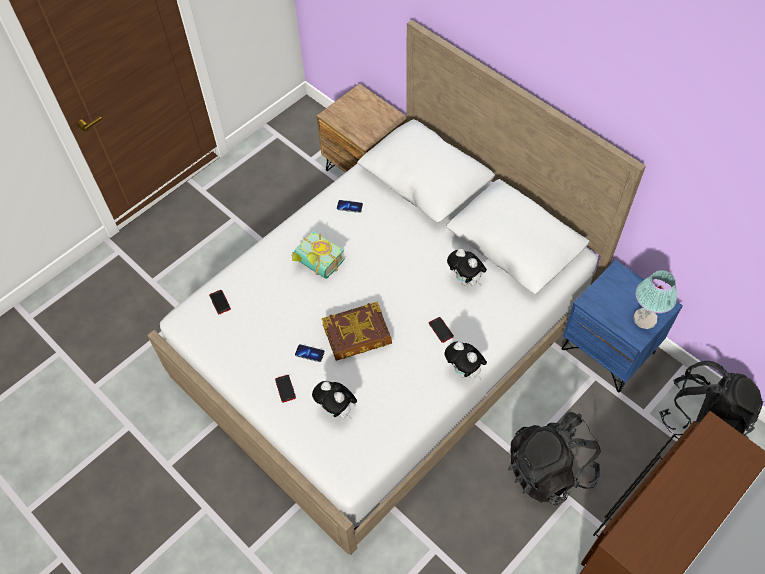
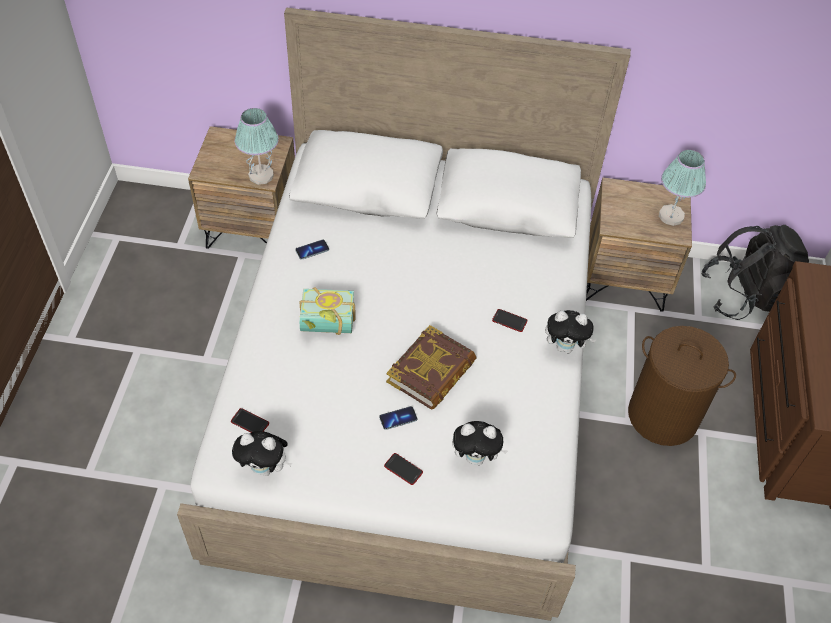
camera: 40 degrees left, 5 degrees down
(364, 136) = (261, 176): none -> table lamp
(465, 280) = (492, 261): plush toy -> plush toy (265, 468)
(549, 470) = (663, 416): black backpack -> brown laundry basket
(608, 350) = (624, 279): blue nightstand -> brown nightstand

